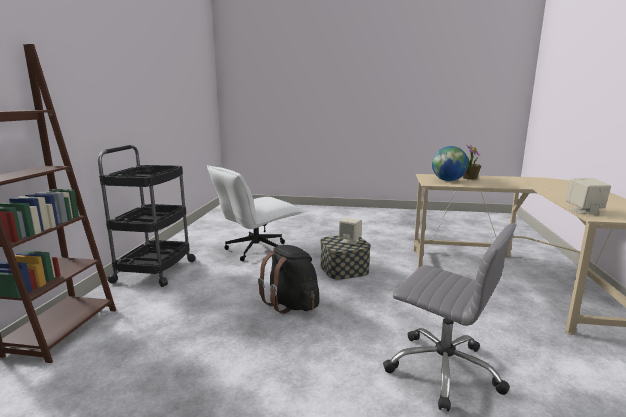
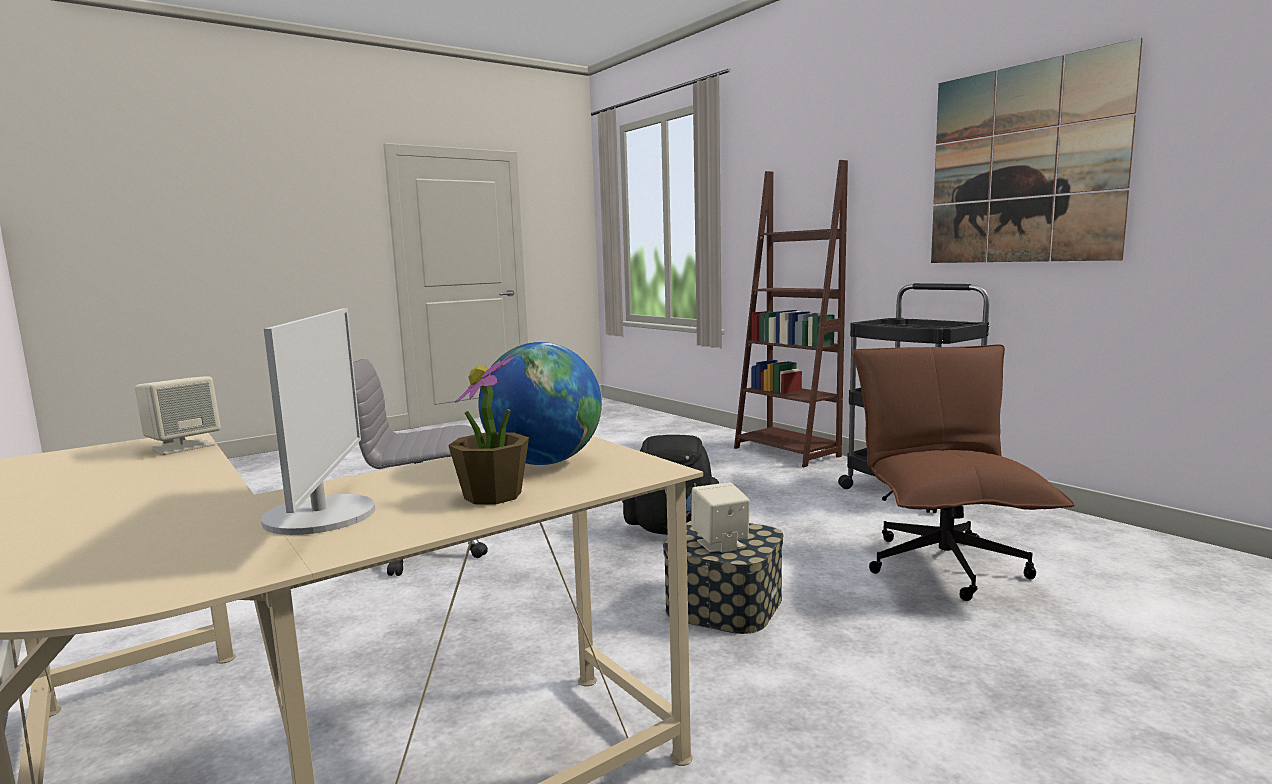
camera: 135 degrees right, 5 degrees down
(124, 76) = (1024, 164): none -> picture
(257, 249) = (945, 567): white office chair -> brown office chair
(512, 182) = (322, 515): none -> monitor

